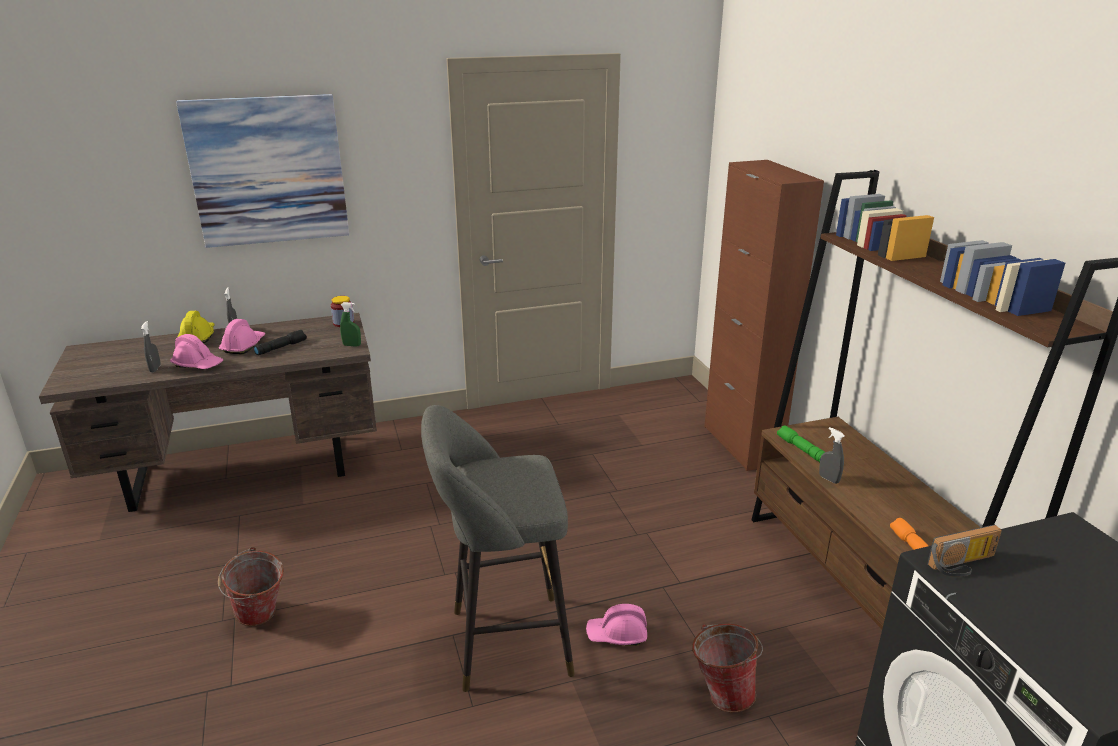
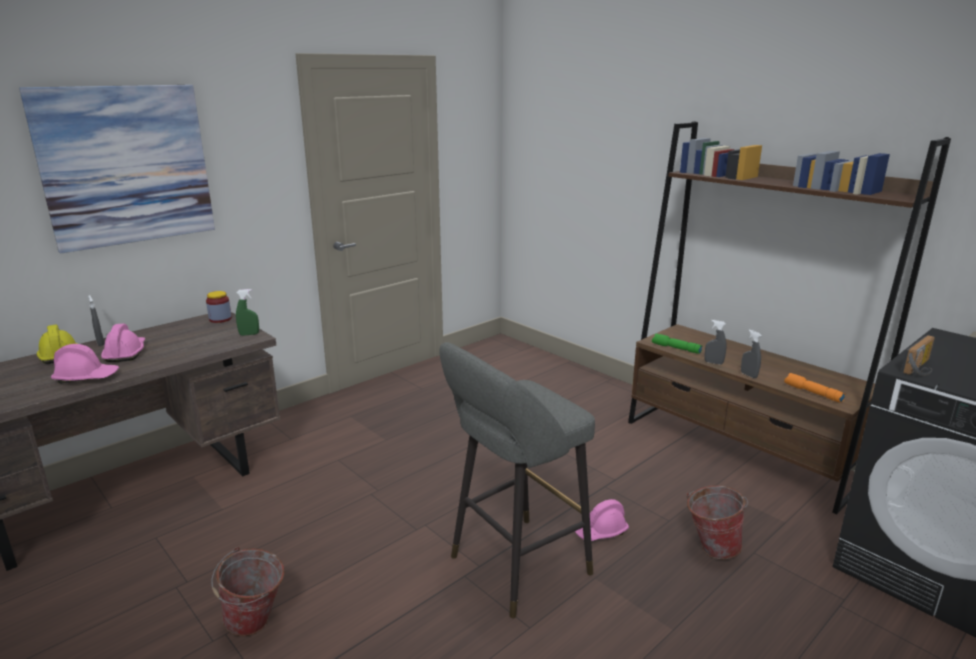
camera: 25 degrees left, 5 degrees down
(155, 369) = (33, 390): grey spray bottle -> grey spray bottle (748, 375)
(281, 347) = (172, 348): black flashlight -> none
(741, 444) = (578, 373): brown cabinet -> none

